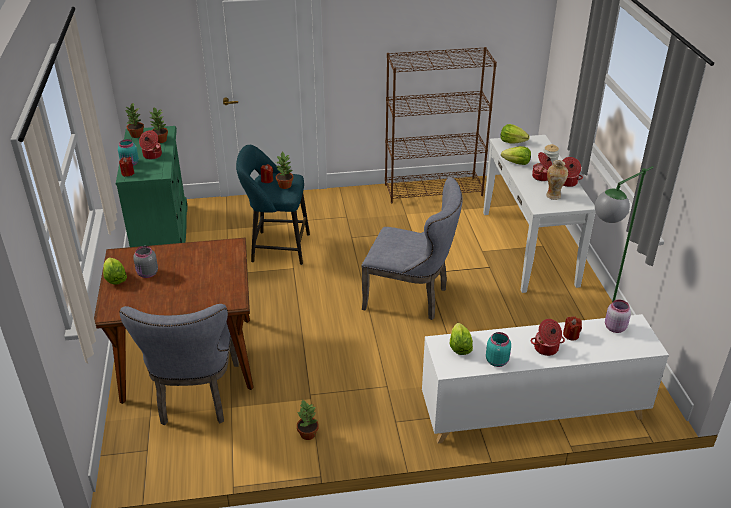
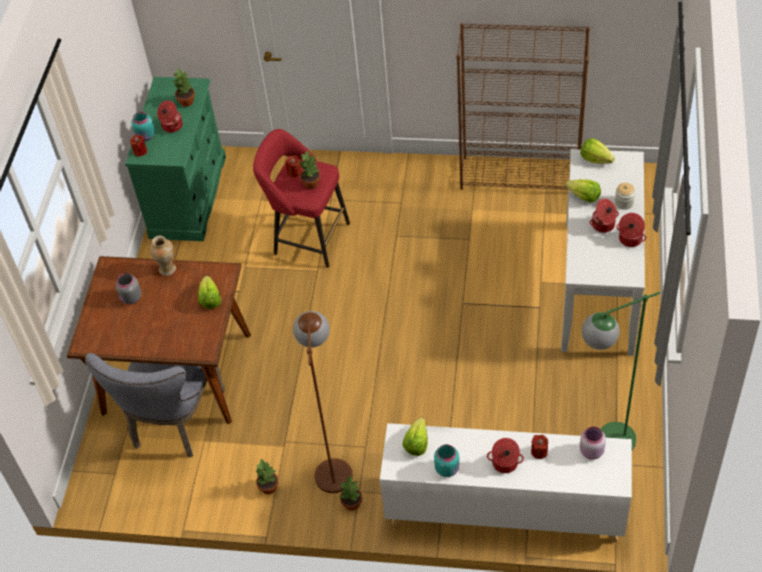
camera: 20 degrees right, 15 degrees up
(115, 278) = (99, 299): lettuce -> lettuce (210, 299)
(136, 135) = (162, 89): potted plant -> potted plant (351, 504)
(276, 248) = (307, 238): turquoise stool -> red stool
(362, 405) = (333, 464): none -> brown floor lamp
(411, 297) = (433, 336): grey chair -> none
(553, 196) = (603, 258): vase -> vase (167, 269)

